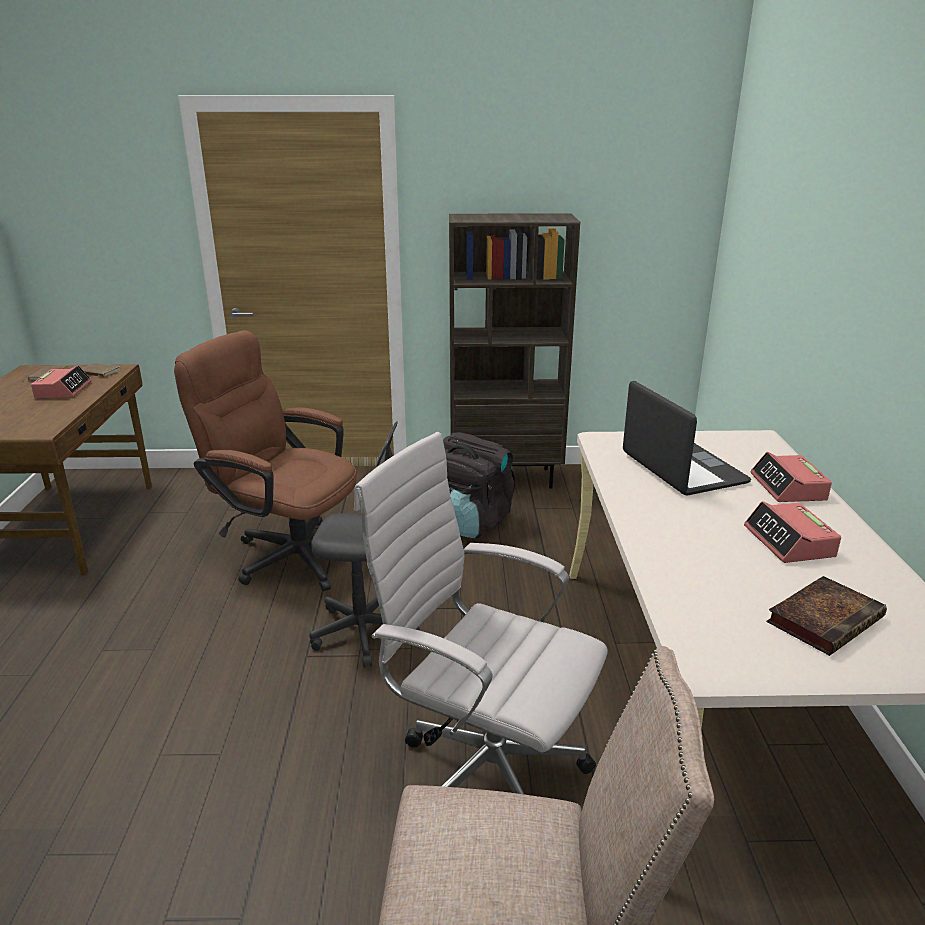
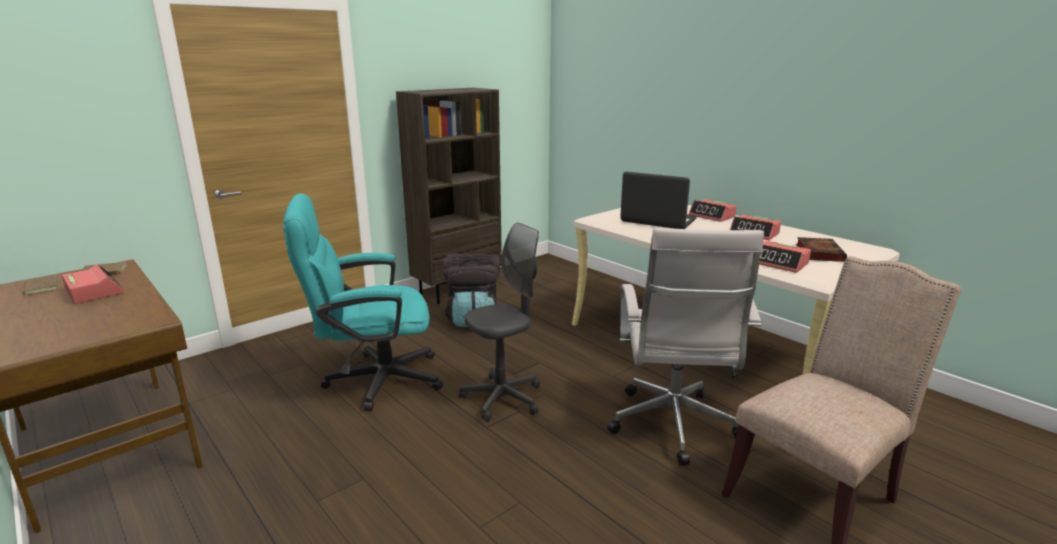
camera: 40 degrees left, 5 degrees down
(288, 553) = (372, 380): brown office chair -> turquoise office chair
(483, 774) = (673, 428): white office chair -> white office chair turned 75 degrees counterclockwise
(705, 609) = (779, 263): none -> alarm clock

